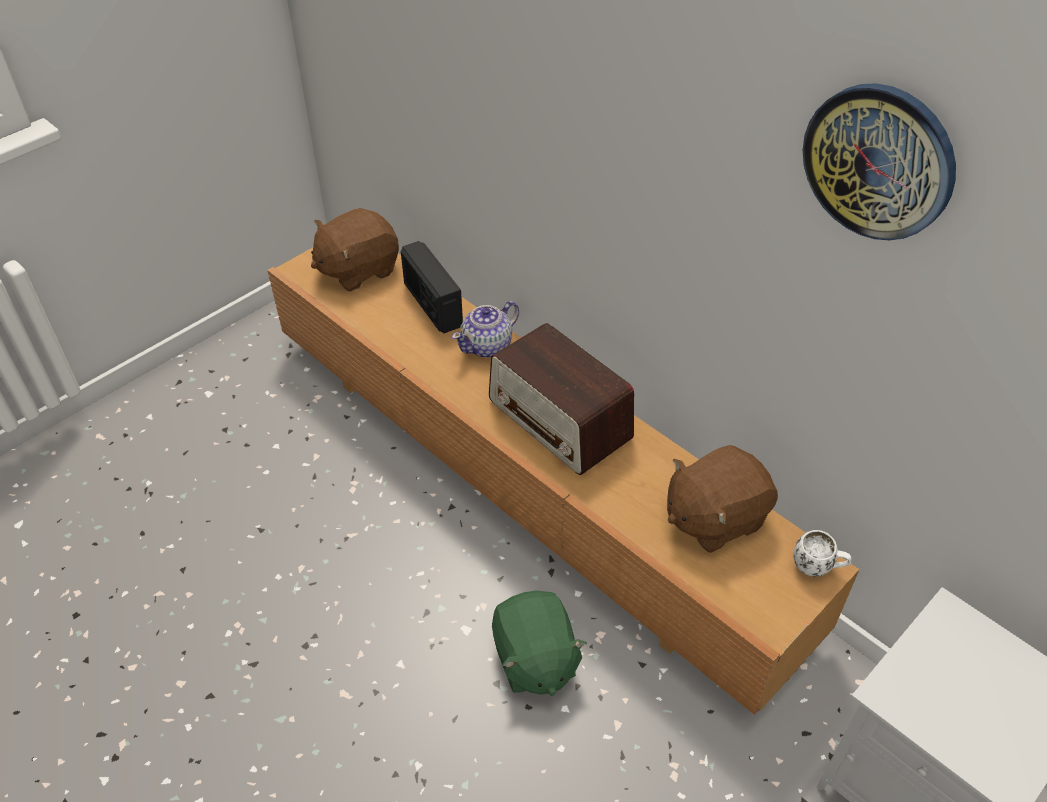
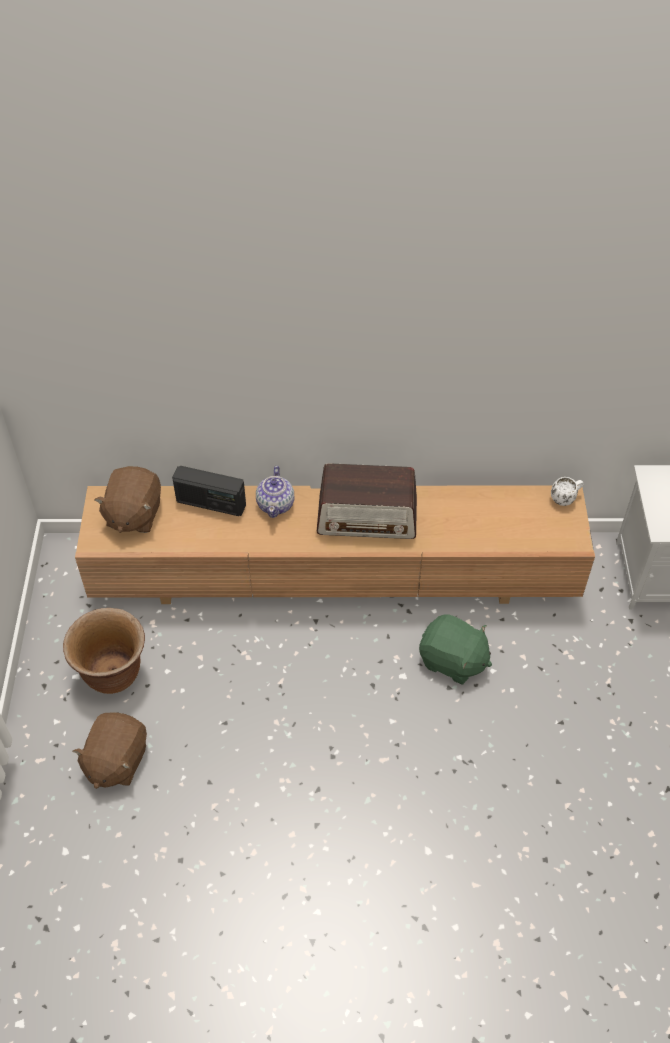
camera: 45 degrees left, 5 degrees up
(235, 414) = (113, 674): none -> brown planter
(714, 517) = (497, 510): brown plush toy -> brown plush toy (116, 761)
(878, 161) = (553, 276): wall clock -> none

